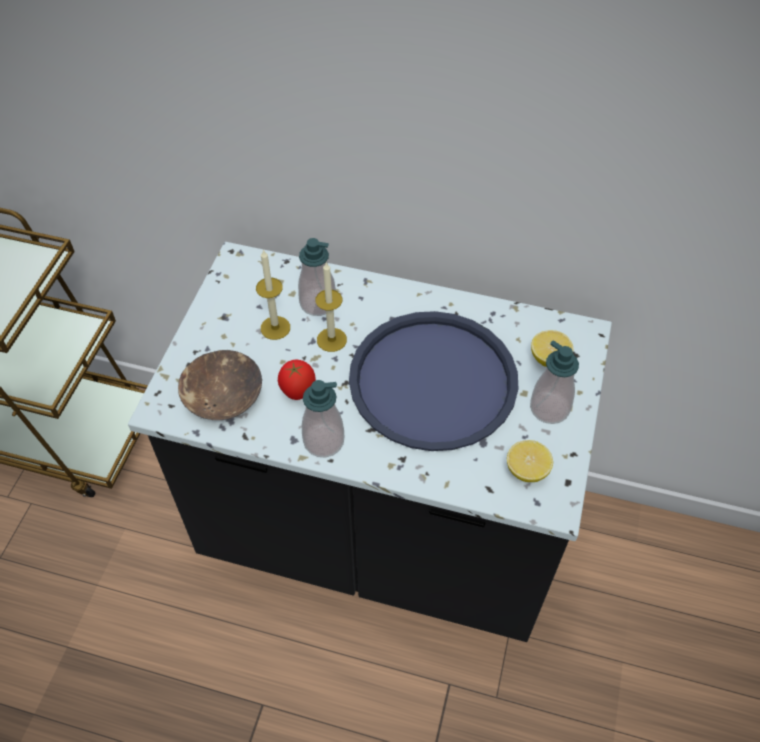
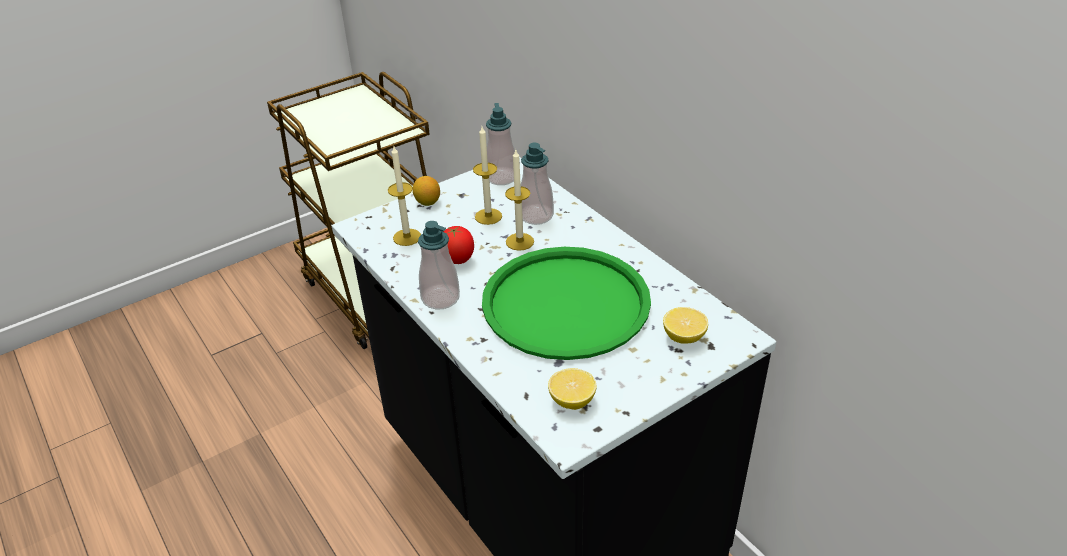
camera: 40 degrees right, 15 degrees down
(200, 343) = (427, 202): none -> lemon
(222, 394) = (407, 237): brown bowl -> candle
(433, 381) = (566, 303): blue tray -> green tray
(549, 408) = (642, 370): soap dispenser -> soap dispenser (501, 177)

